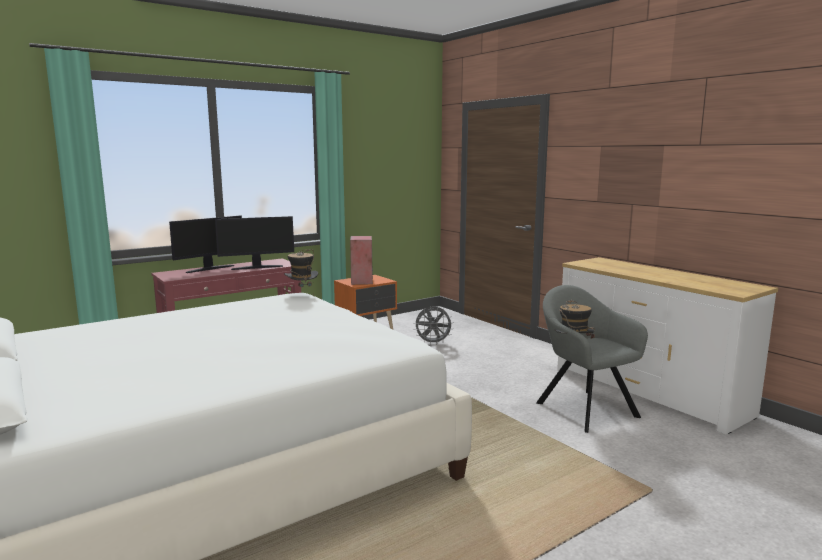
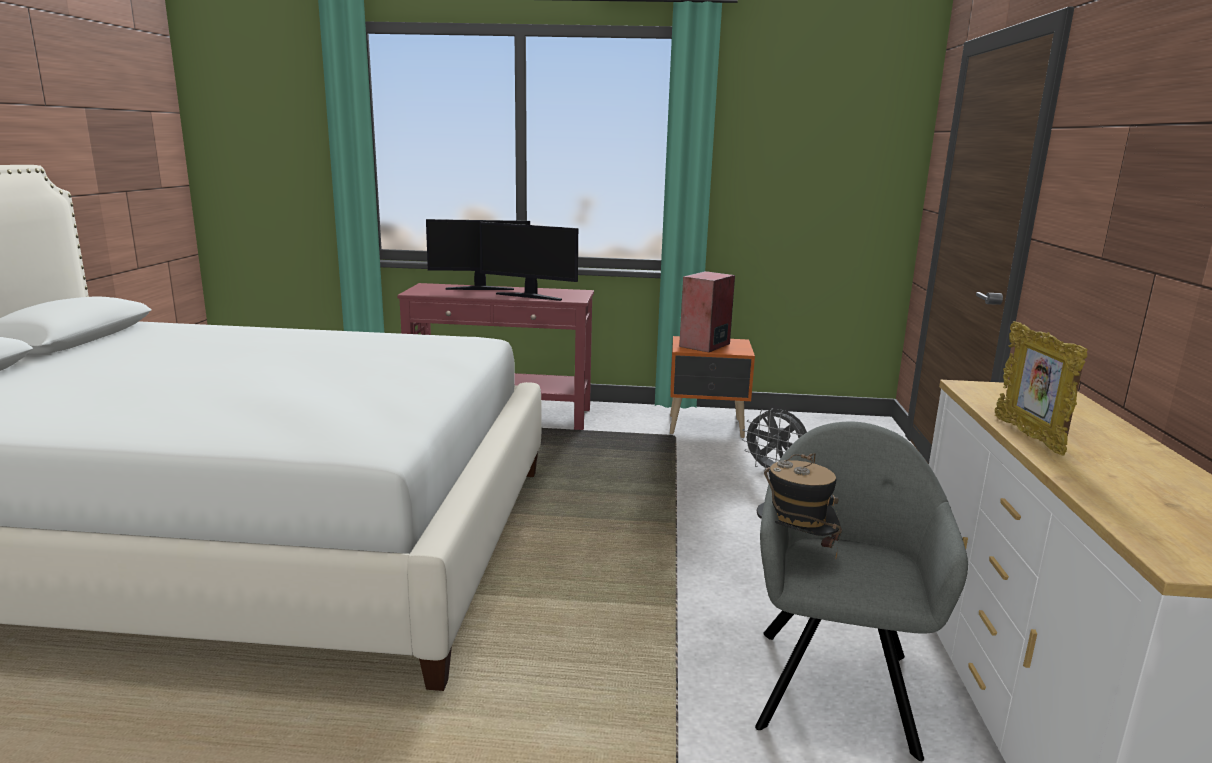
camera: 40 degrees right, 5 degrees up
(302, 294) = (487, 341): hat -> none
(632, 273) = (1029, 436): none -> picture frame

